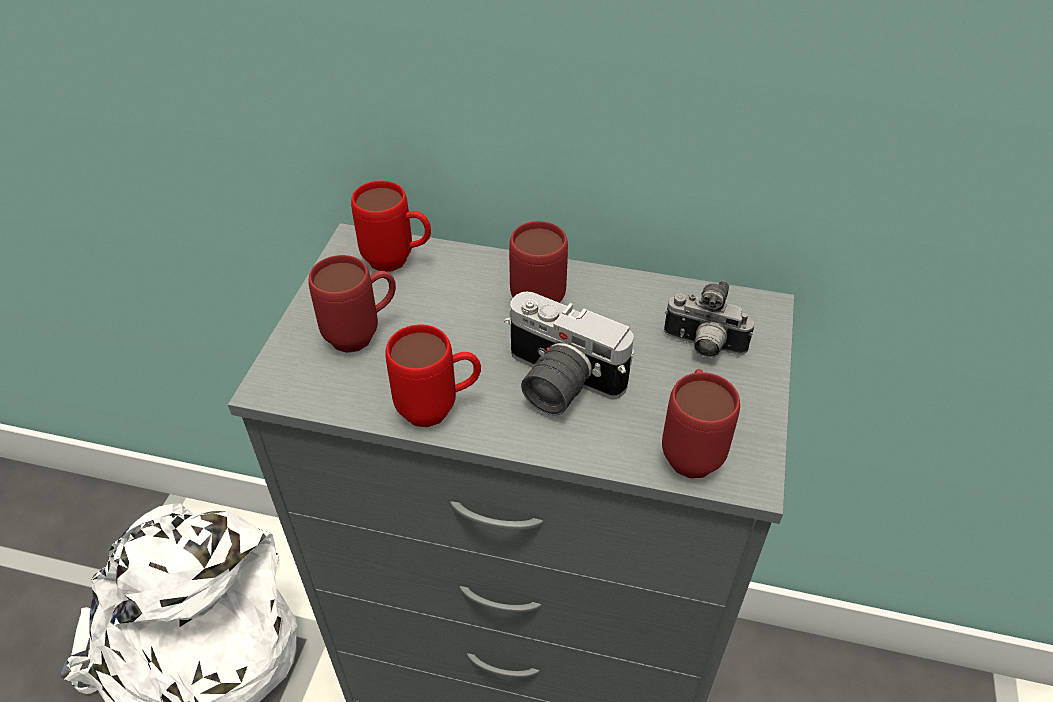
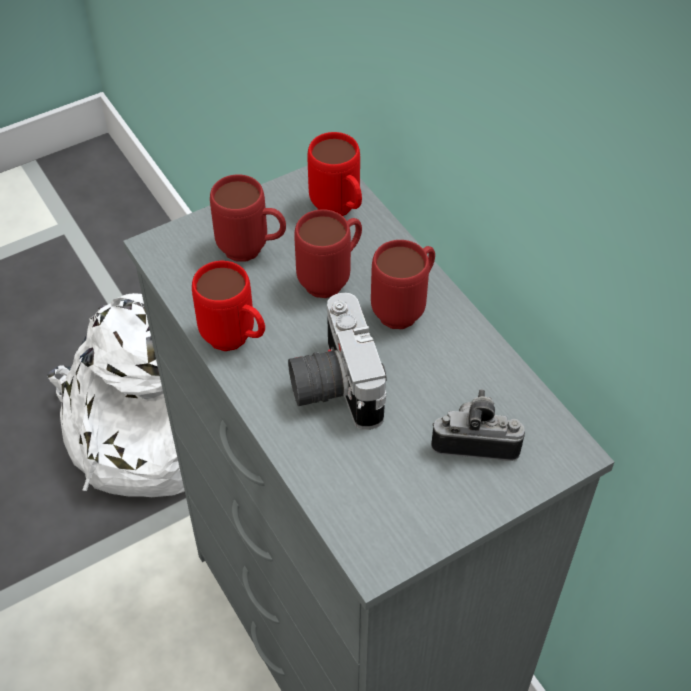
camera: 45 degrees right, 5 degrees up
(691, 449) = (363, 506): red mug -> red mug (332, 279)
(702, 347) = (475, 442): camera -> camera turned 120 degrees clockwise

